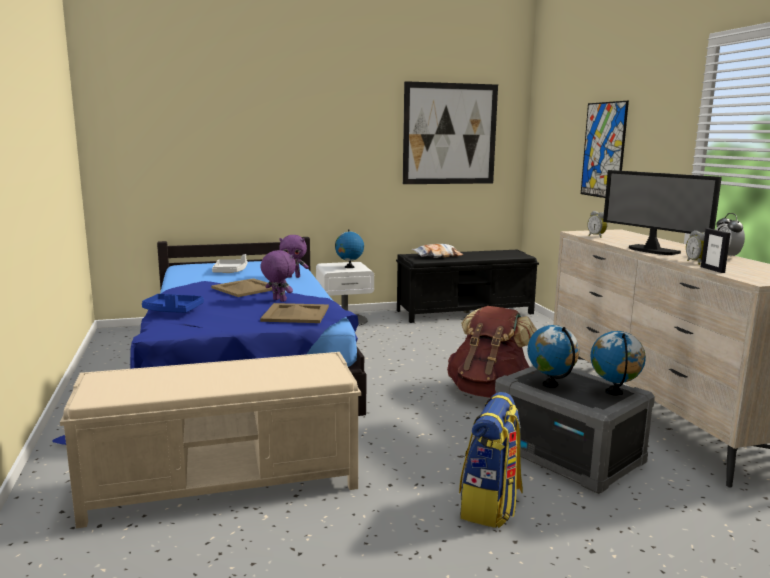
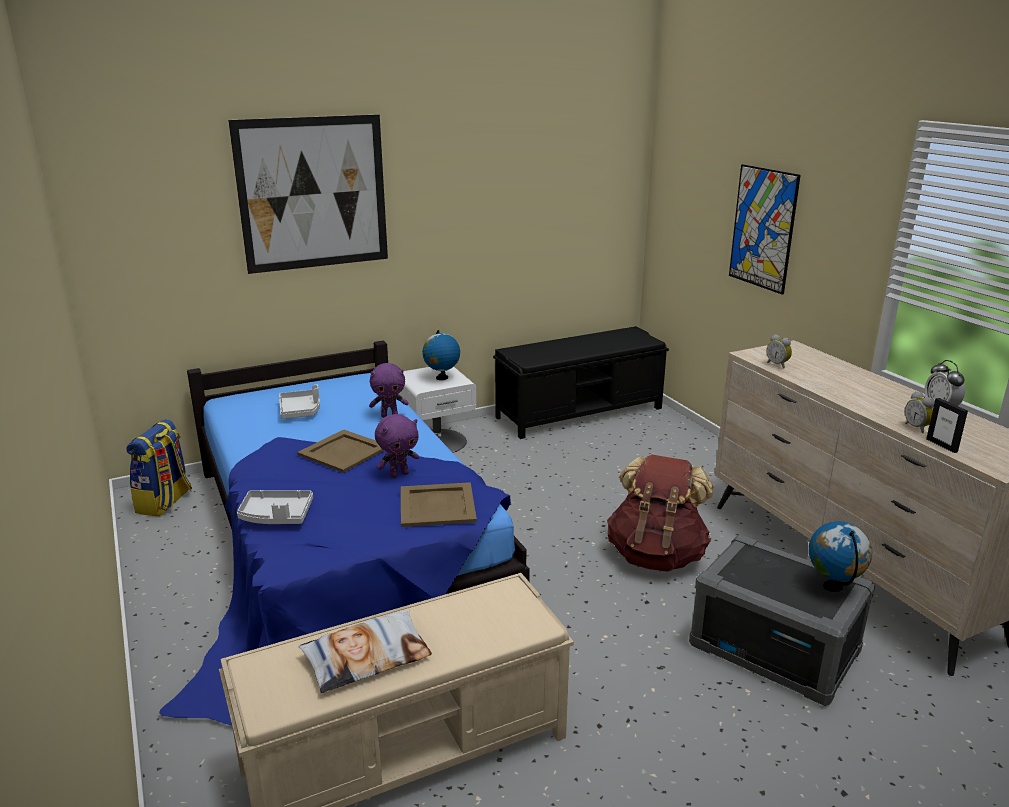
camera: 10 degrees left, 10 degrees up
(172, 311) = (276, 516): blue tray -> grey tray
(278, 300) = (399, 474): purple plush toy -> purple plush toy turned 120 degrees clockwise
(437, 256) = (547, 350): pillow -> pillow (367, 657)
(450, 134) = (555, 190): picture -> picture (313, 193)
(491, 506) = (720, 742): backpack -> backpack (165, 502)
(550, 384) = (760, 580): globe -> none
(652, 251) = (856, 400): monitor -> none

